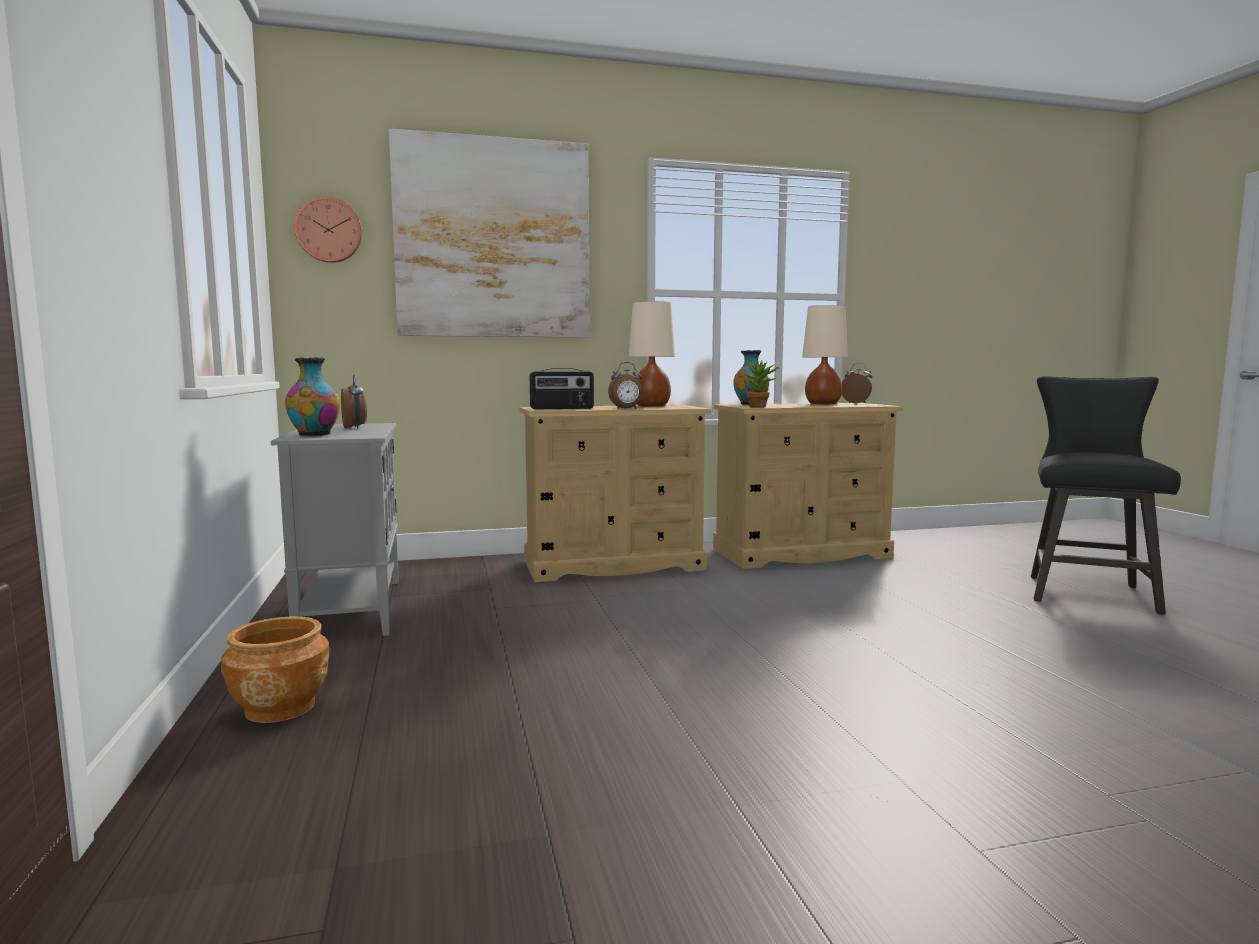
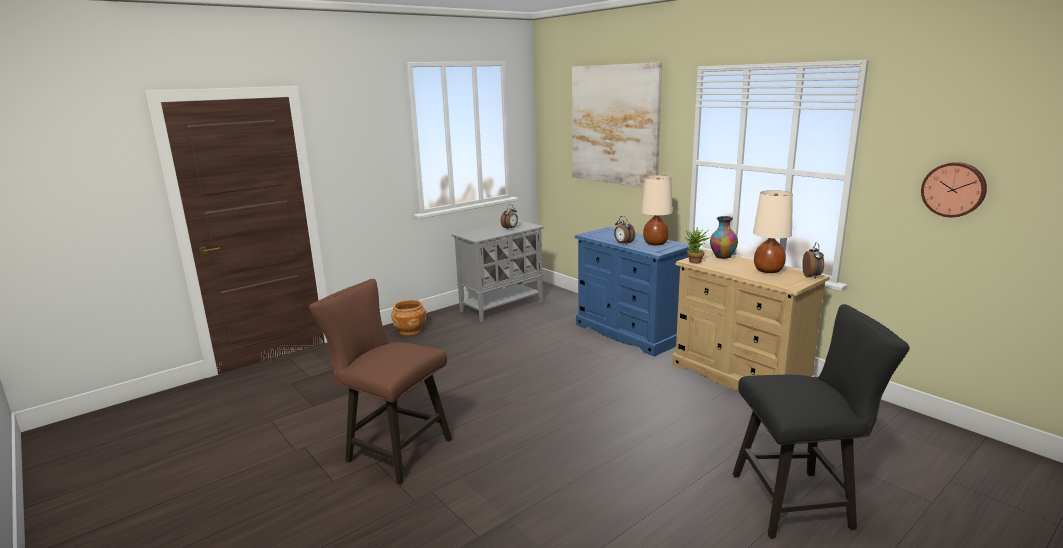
camera: 65 degrees right, 10 degrees up
(314, 435) = (473, 233): vase -> none
(329, 230) = (553, 121): wall clock -> wall clock (954, 189)
(562, 408) = (603, 235): radio -> none
(613, 565) = (629, 333): beige dresser -> blue dresser
(921, 817) = (392, 449): none -> brown chair

